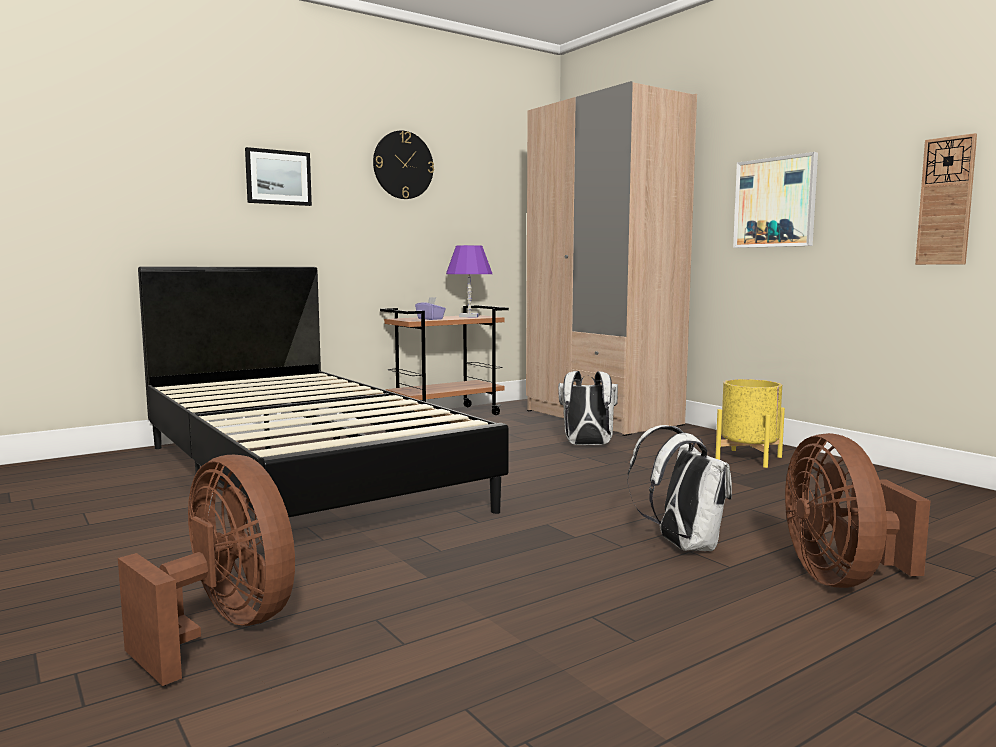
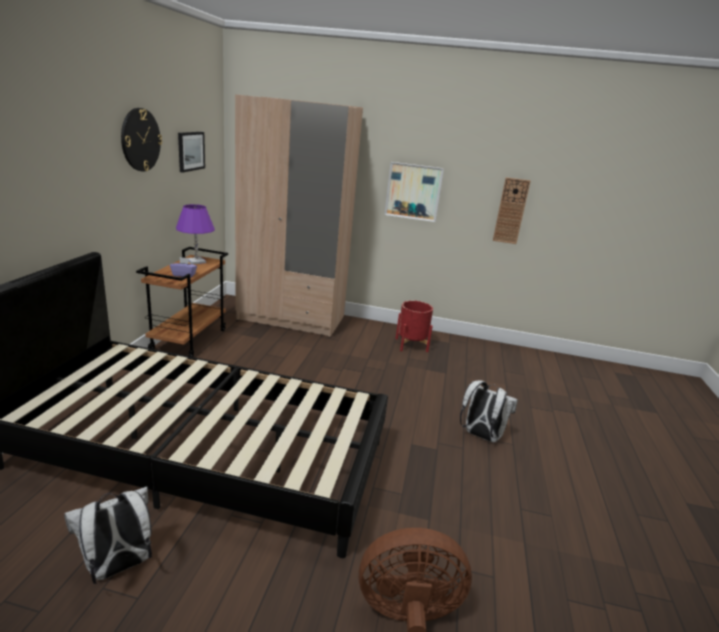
camera: 45 degrees left, 15 degrees up
(278, 177) = (54, 170): picture -> picture (190, 151)
(587, 445) = (326, 354): white backpack -> white backpack (118, 567)
(748, 458) = (411, 345): yellow planter -> red planter
(842, 578) = (548, 433): brown fan -> none

